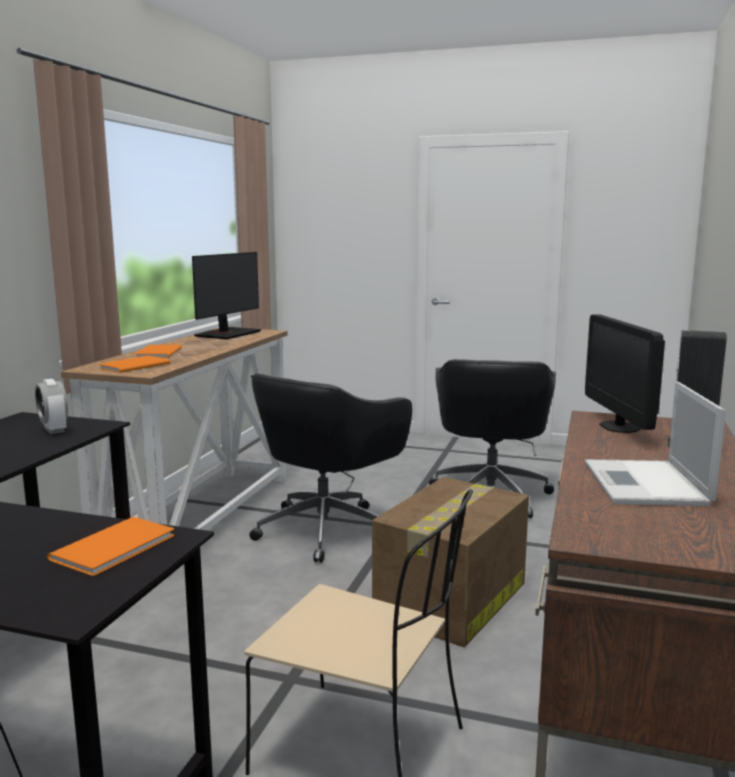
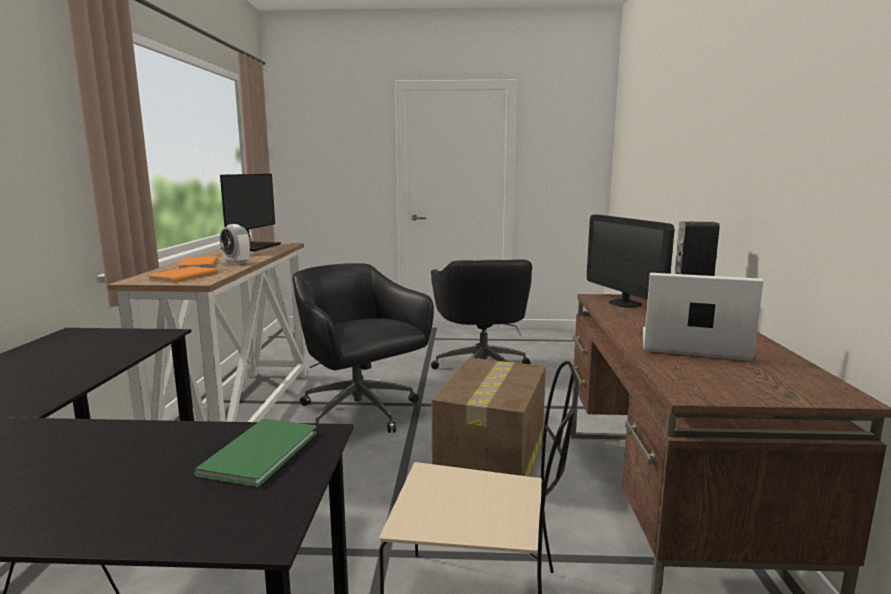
camera: 15 degrees left, 0 degrees up
(54, 430) = (114, 342): alarm clock -> alarm clock (236, 262)
(118, 547) = (264, 451): orange book -> green book
(327, 529) = (360, 412): black office chair -> black office chair turned 120 degrees clockwise
(646, 485) = (690, 345): laptop -> laptop turned 120 degrees clockwise

